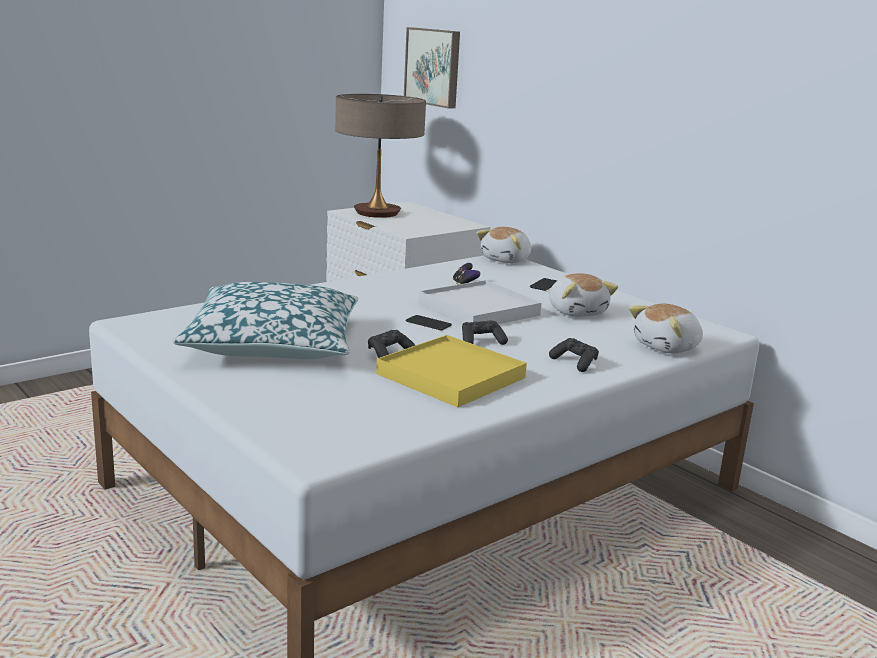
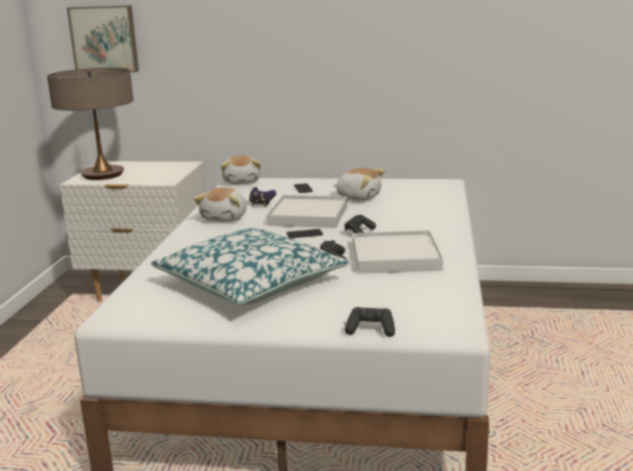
camera: 40 degrees left, 0 degrees up
(451, 376) = (396, 256): yellow tray -> white tray
(574, 363) = (429, 224): black game controller -> black game controller (370, 330)
(667, 347) = (444, 199): plush toy -> plush toy (225, 218)

